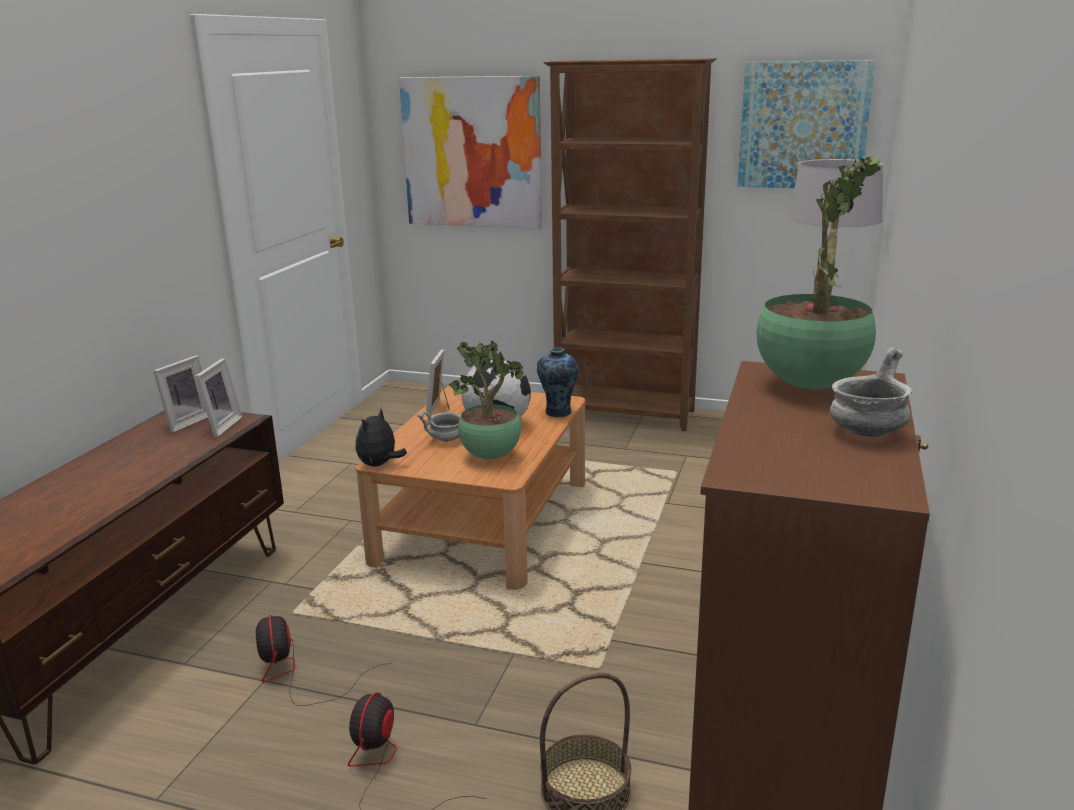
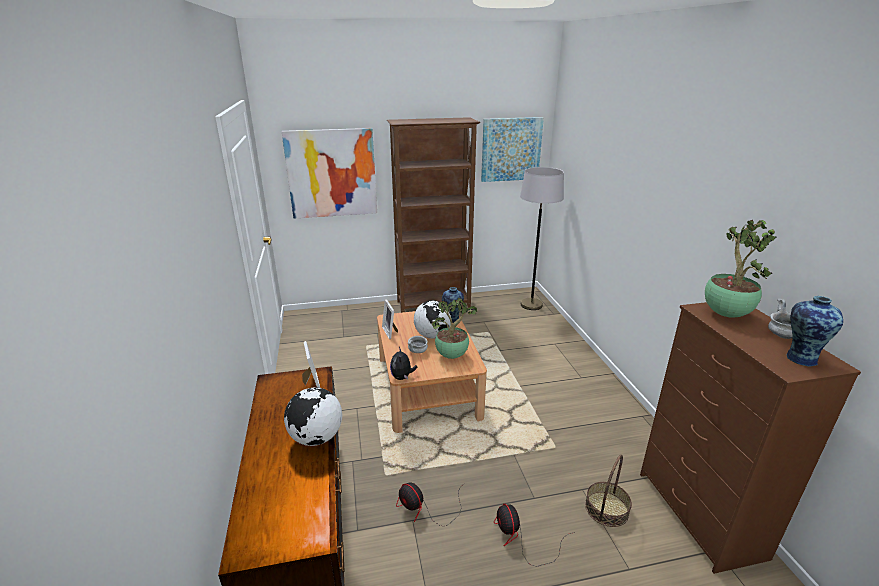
camera: 30 degrees left, 5 degrees up
(138, 483) = (316, 438): none -> globe
(186, 422) = (284, 385): picture frame -> none
(821, 465) = (800, 358): none -> vase

